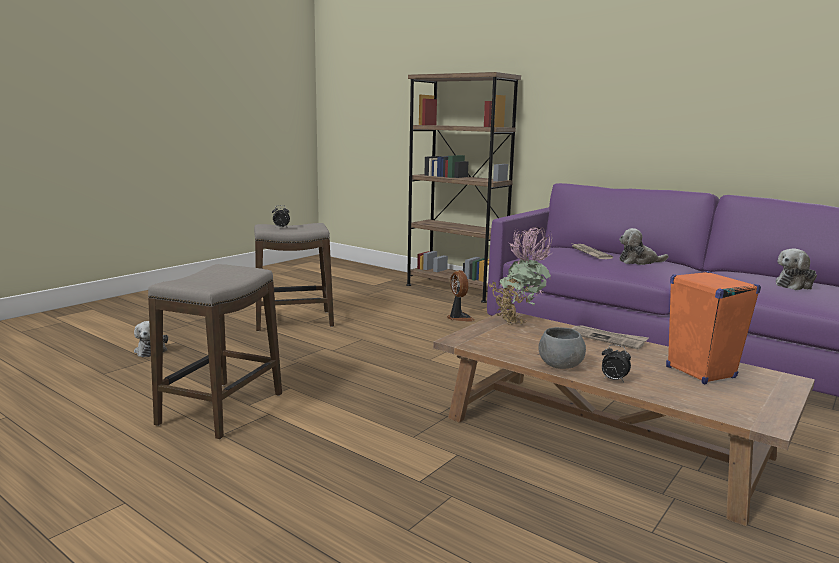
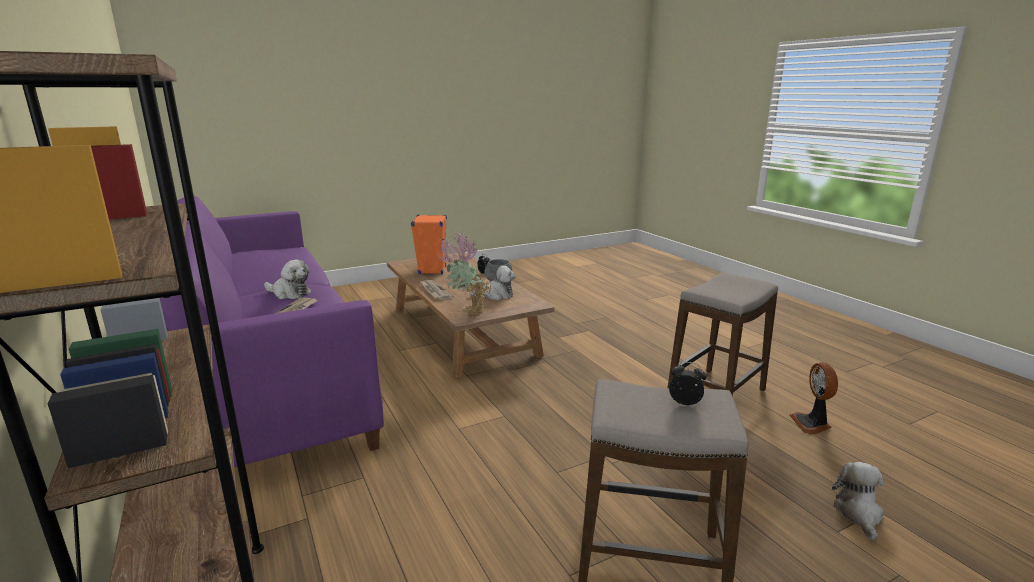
camera: 155 degrees left, 5 degrees up
(459, 318) = (375, 496): fan -> fan (812, 424)
(795, 285) = (268, 259): plush toy -> plush toy (495, 295)

